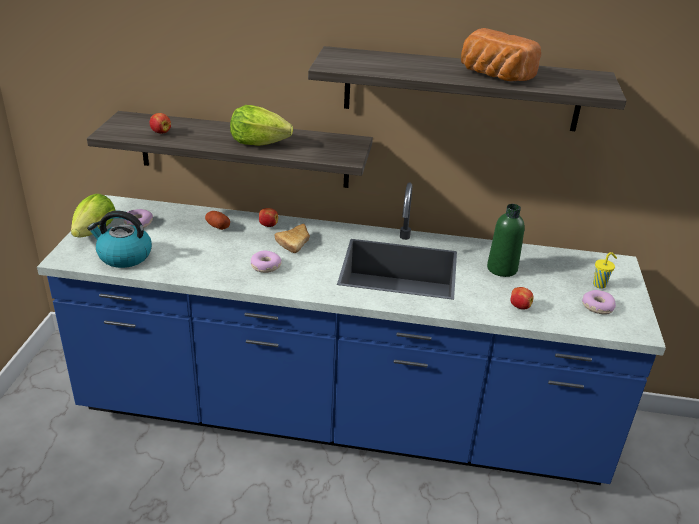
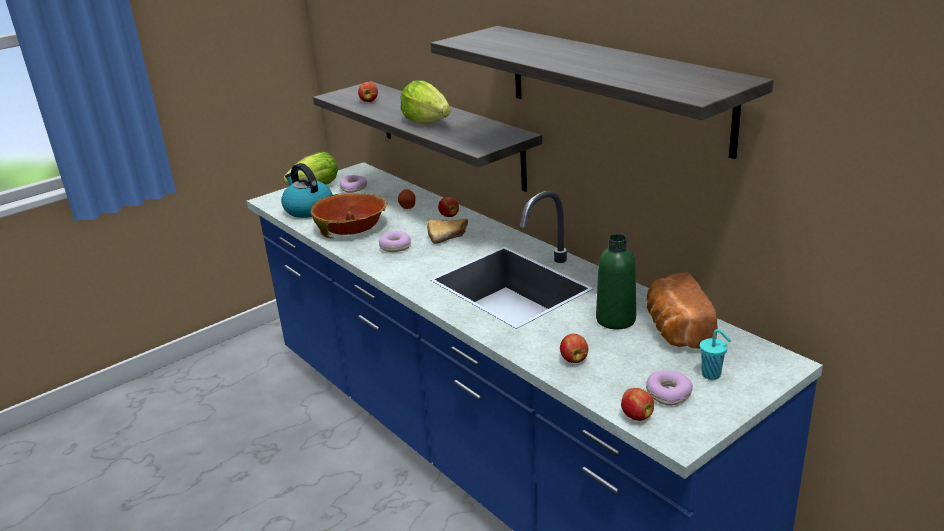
camera: 45 degrees right, 5 degrees down
(197, 261) = (351, 227): none -> bowl
(493, 76) = (599, 65): bread -> bread (676, 331)
(600, 285) = (712, 375): yellow cup -> turquoise cup
(603, 328) = (636, 416): none -> apple

